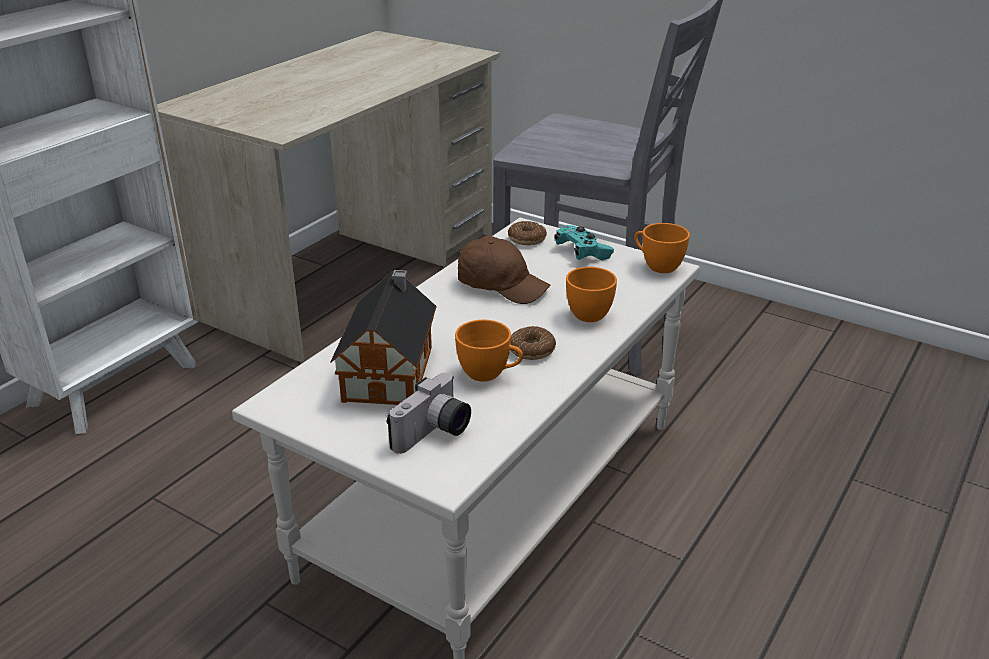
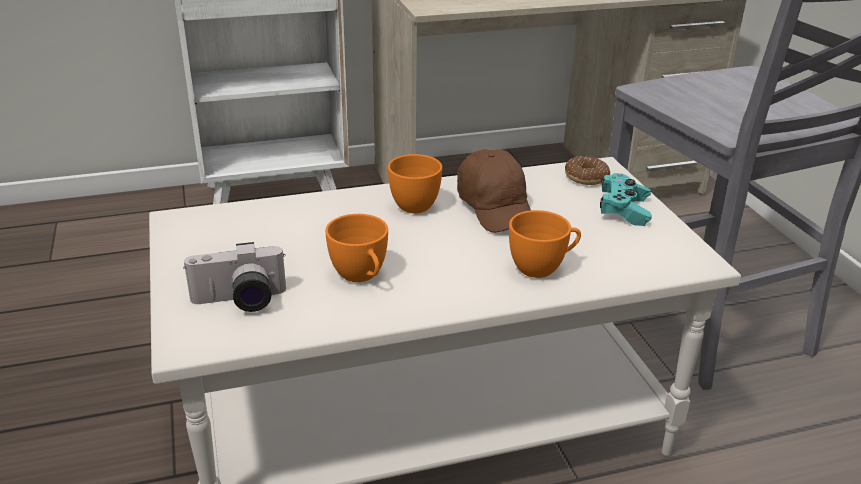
camera: 40 degrees right, 0 degrees up
(391, 370) = (293, 235): toy house -> none
(532, 350) = (431, 274): donut -> none
(657, 266) = (687, 254): orange cup -> orange cup (413, 203)

